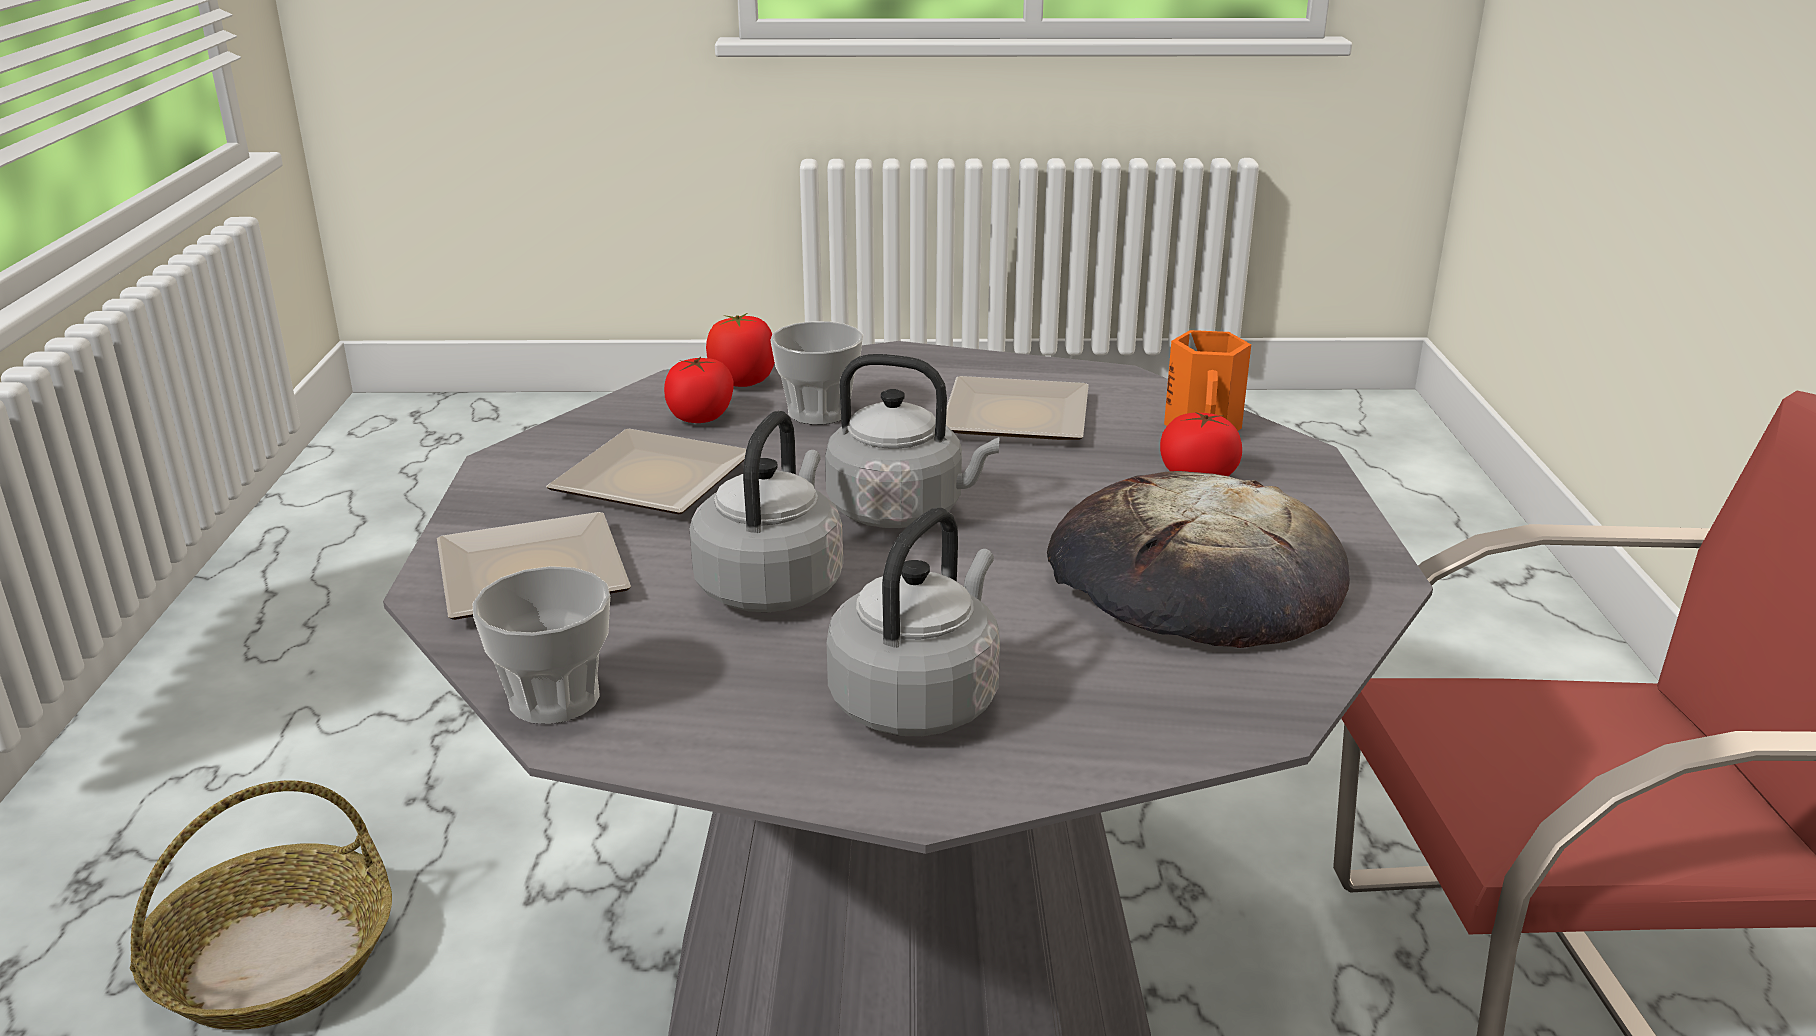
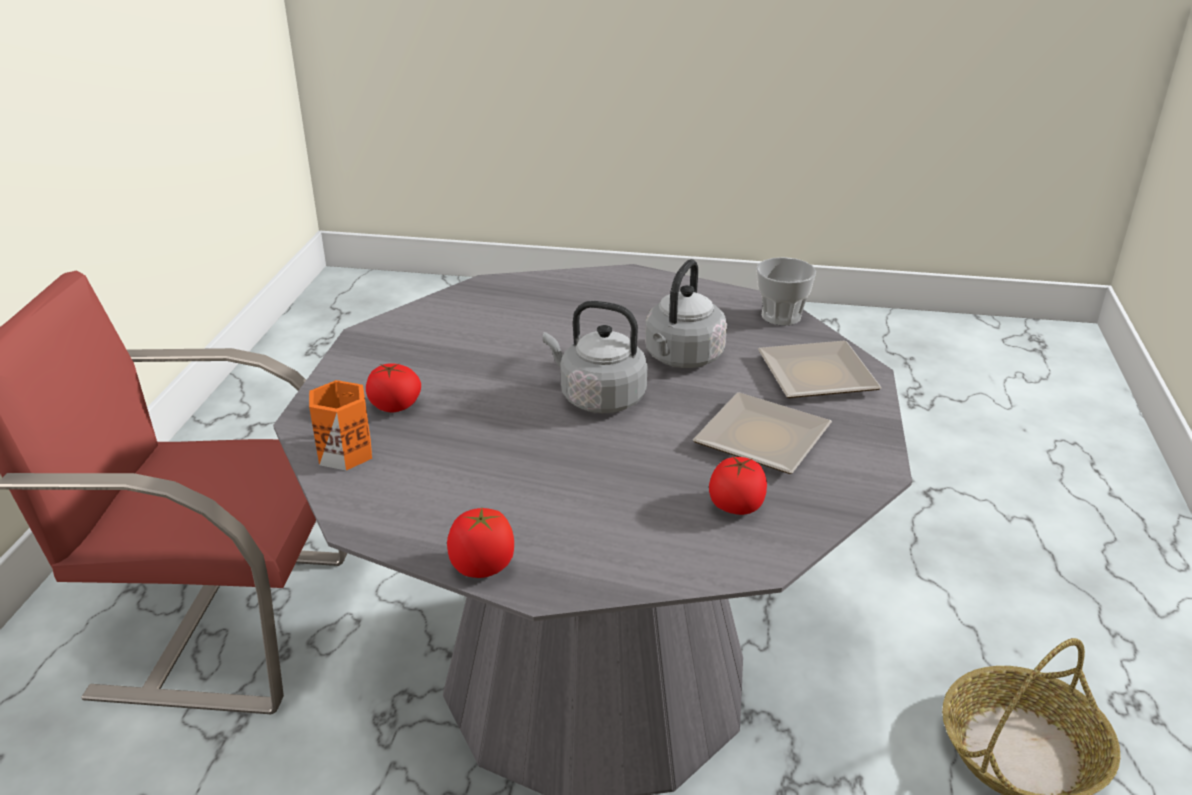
camera: 170 degrees left, 5 degrees up
(743, 382) = (700, 552): tomato -> tomato (482, 567)
(819, 412) = (636, 501): cup -> none
(919, 700) = (621, 303): grey kettle -> none
(1020, 420) = (478, 474): plate -> none
(1193, 578) = (459, 342): bread -> none

